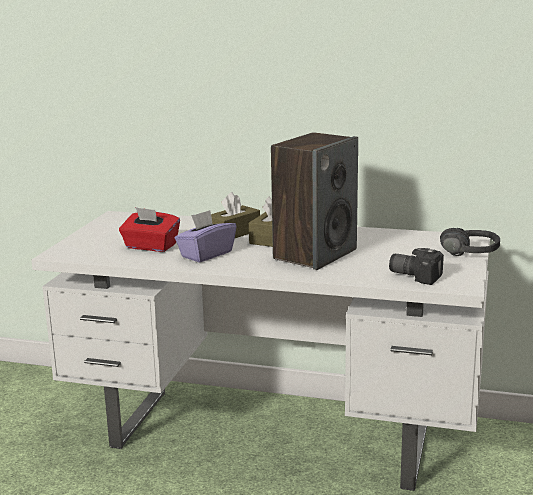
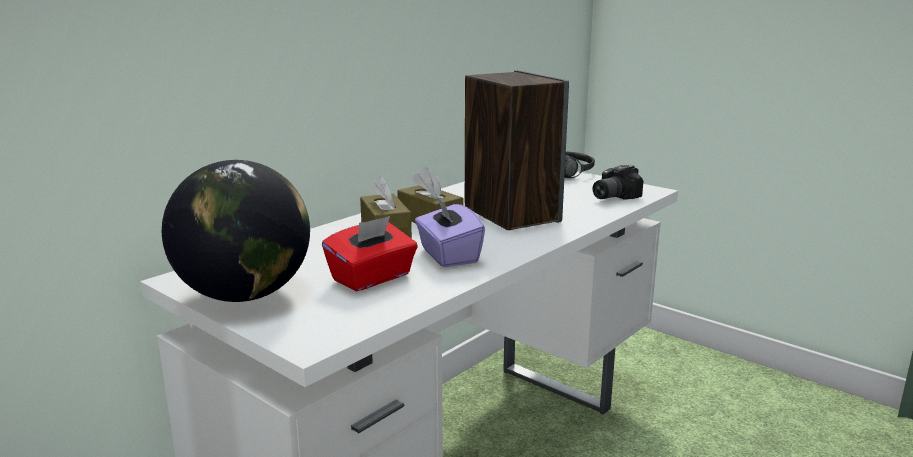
camera: 65 degrees left, 0 degrees up
(104, 230) = (245, 295): none -> globe

